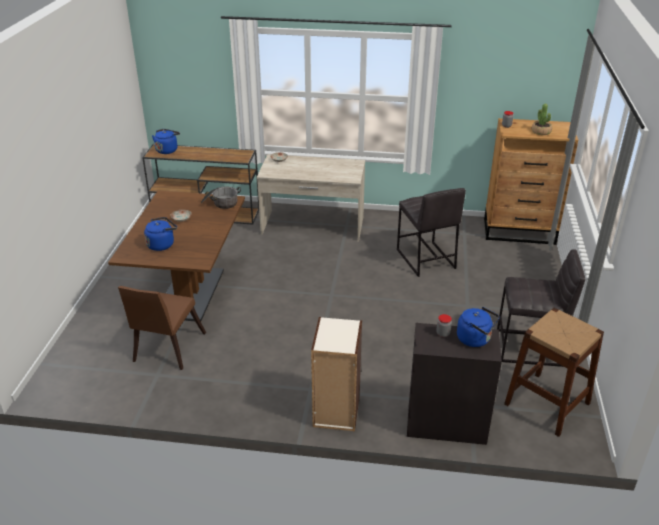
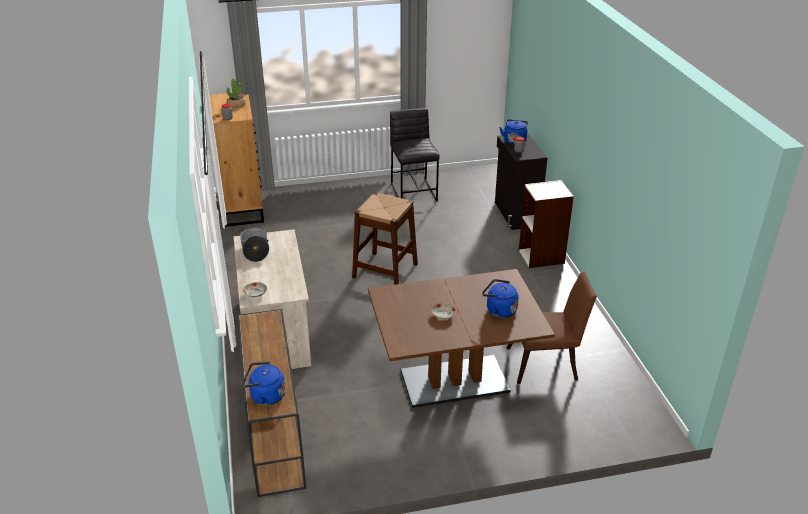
camera: 110 degrees left, 0 degrees up
(220, 203) = (394, 299): cooking pot -> cooking pot (255, 250)
(425, 259) = (314, 249): grey stool -> none
(547, 403) = (467, 182): brown stool -> brown stool (385, 270)

